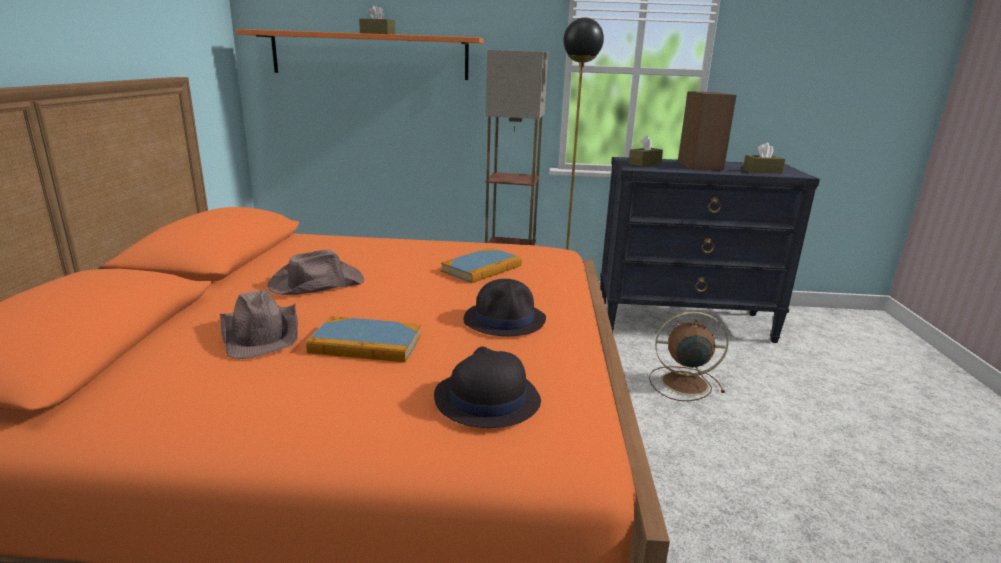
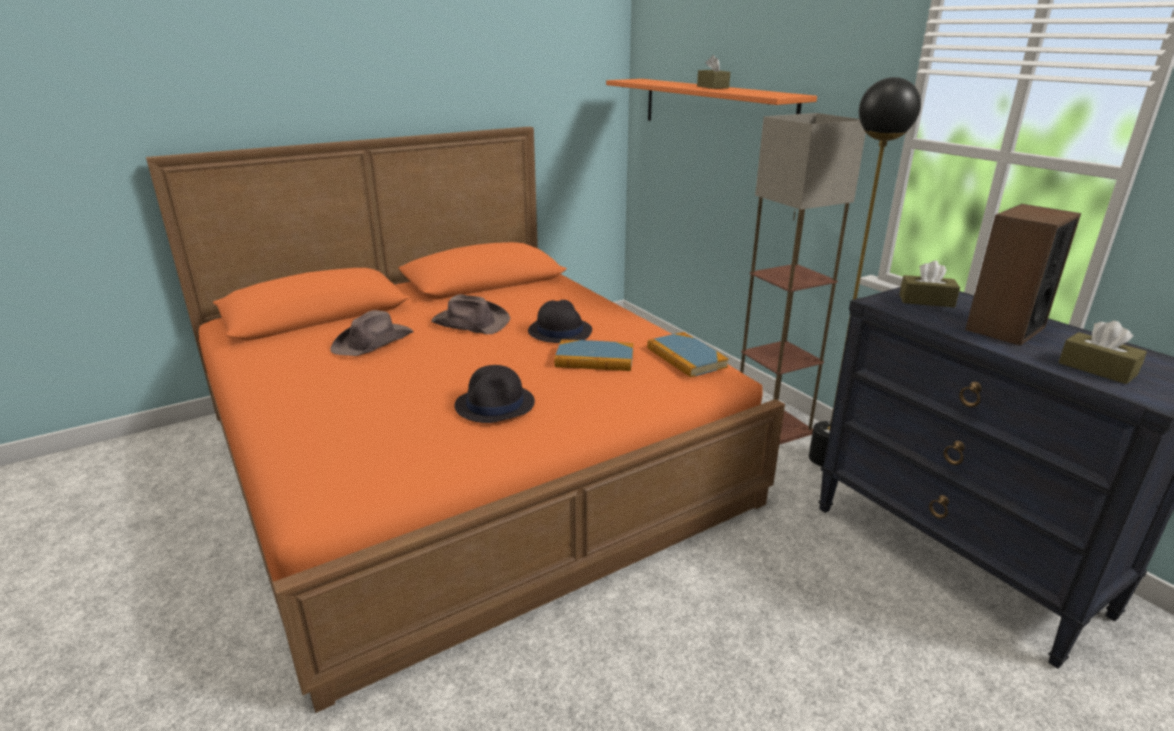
camera: 55 degrees right, 5 degrees up
(366, 344) = (392, 375): book -> book (686, 358)
(486, 399) = (350, 443): black hat -> black hat (559, 331)
(682, 383) = (789, 604): brown fan -> none

